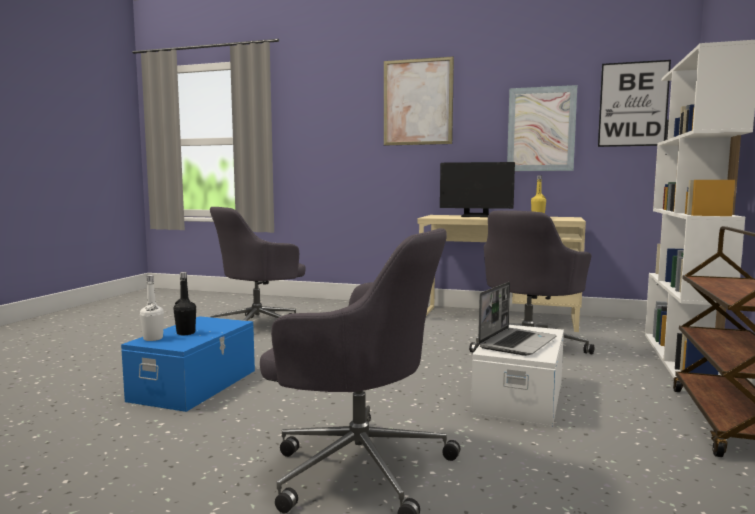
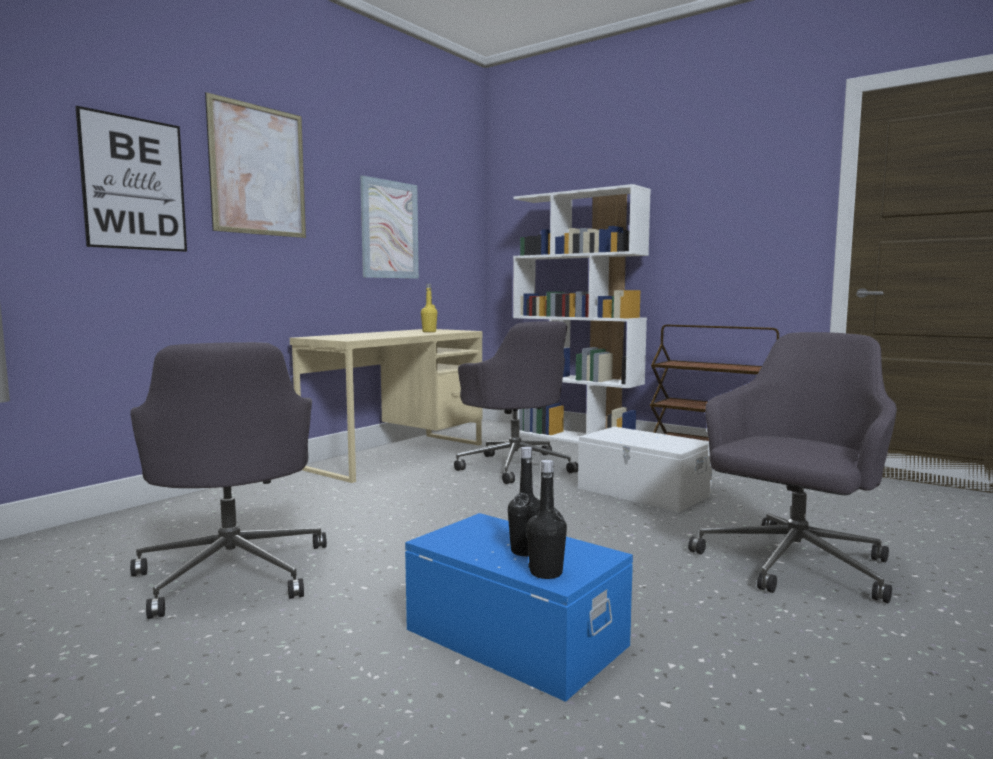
camera: 70 degrees left, 0 degrees up
(153, 338) = (546, 573): white bottle -> black bottle
(476, 216) = (362, 334): monitor -> none
(517, 343) = (652, 440): laptop -> none
(633, 104) = (452, 214): picture -> picture (134, 184)

